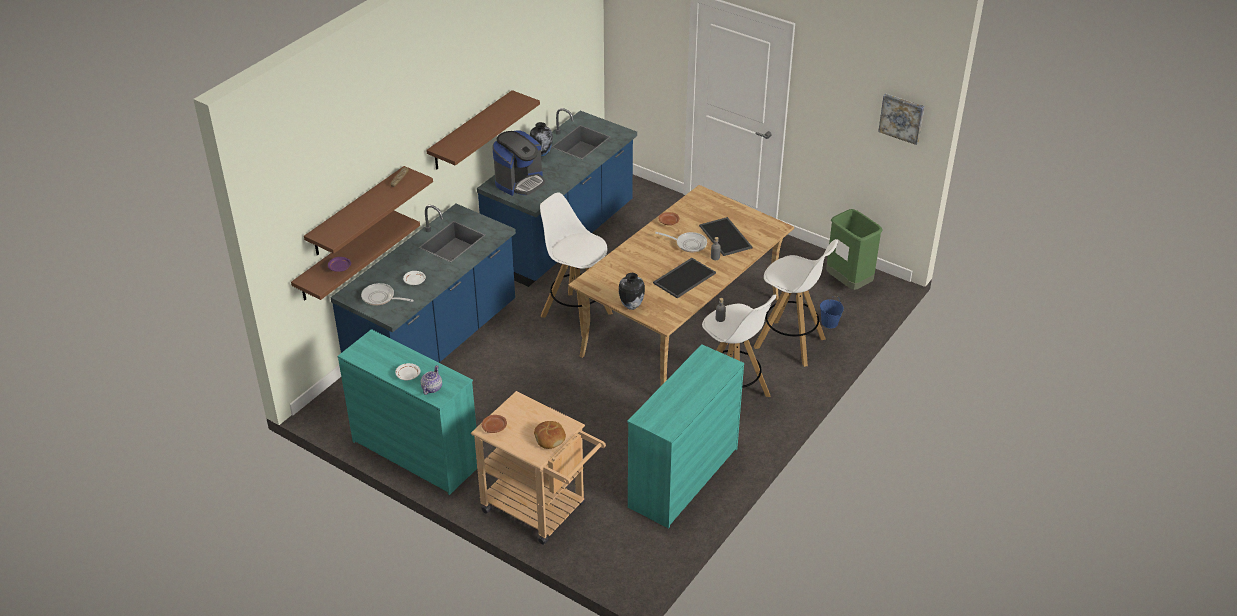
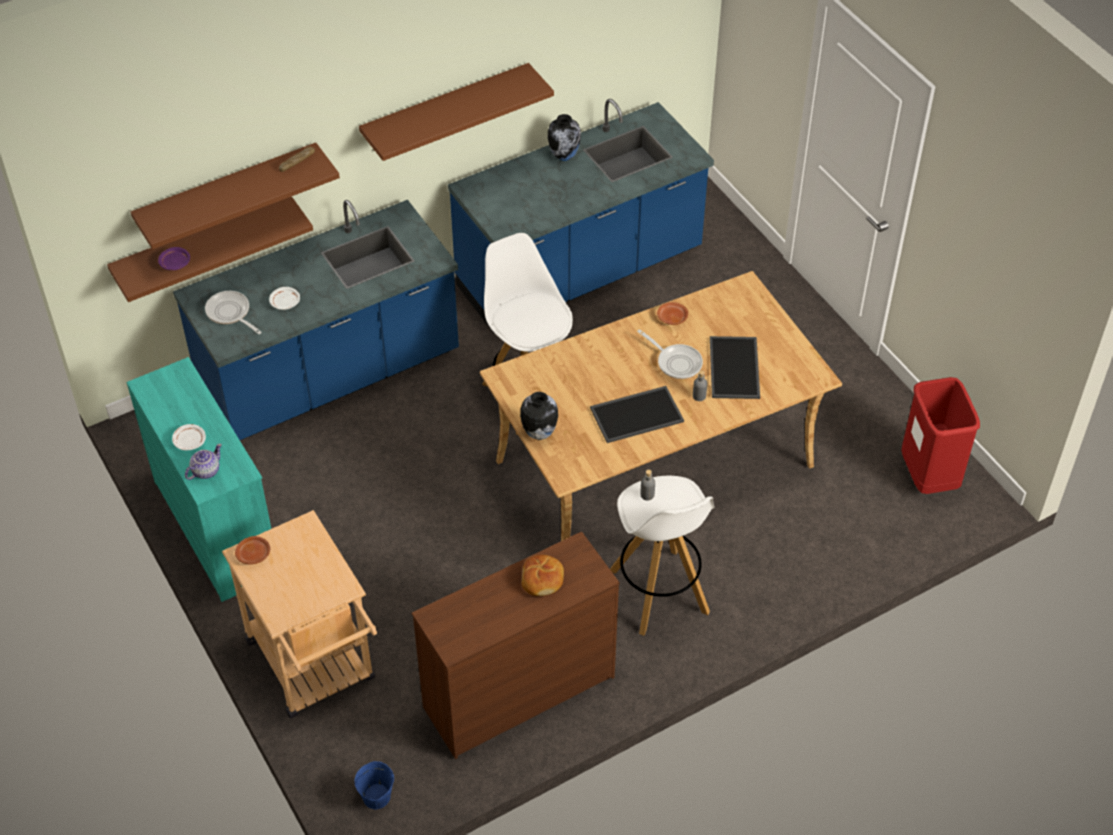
camera: 25 degrees right, 10 degrees up
(520, 182) = (508, 193): coffee machine -> none
(550, 438) = (309, 597): bread -> bread (542, 579)
(682, 477) = (518, 691): turquoise dresser -> brown dresser
(790, 343) = (787, 543): white stool -> none
(829, 323) = (861, 531): blue bucket -> blue bucket (376, 797)
(848, 283) = (928, 477): green trash can -> red trash can
(902, 118) = (1042, 281): picture -> none

